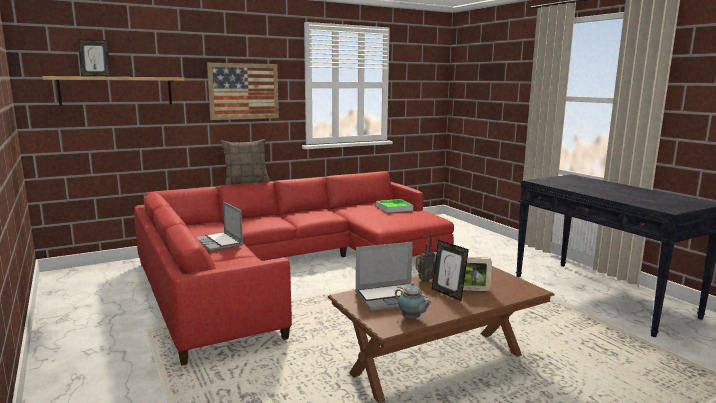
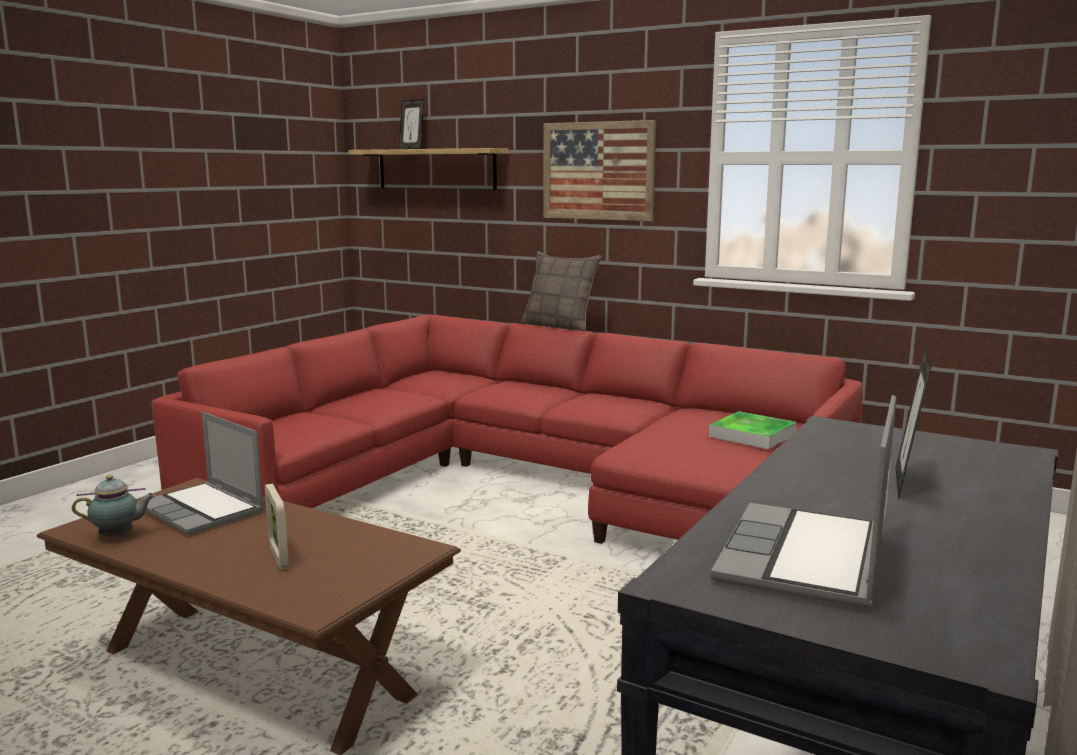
camera: 60 degrees right, 0 degrees up
(219, 243) = (388, 397): laptop -> laptop (806, 560)
(412, 318) = (119, 536): teapot -> teapot turned 120 degrees counterclockwise
(424, 280) = (302, 517): radio -> none
(448, 294) = (244, 543): picture frame -> picture frame (905, 483)

